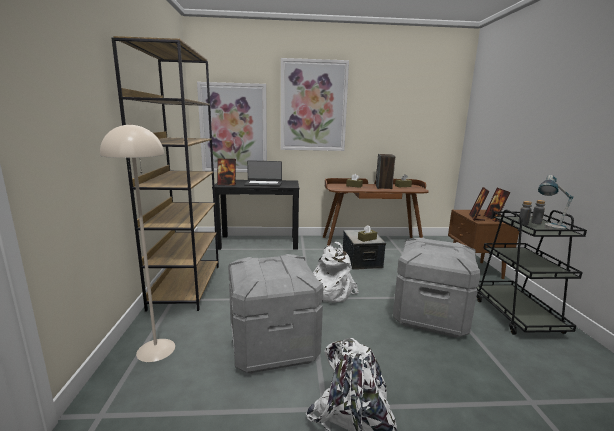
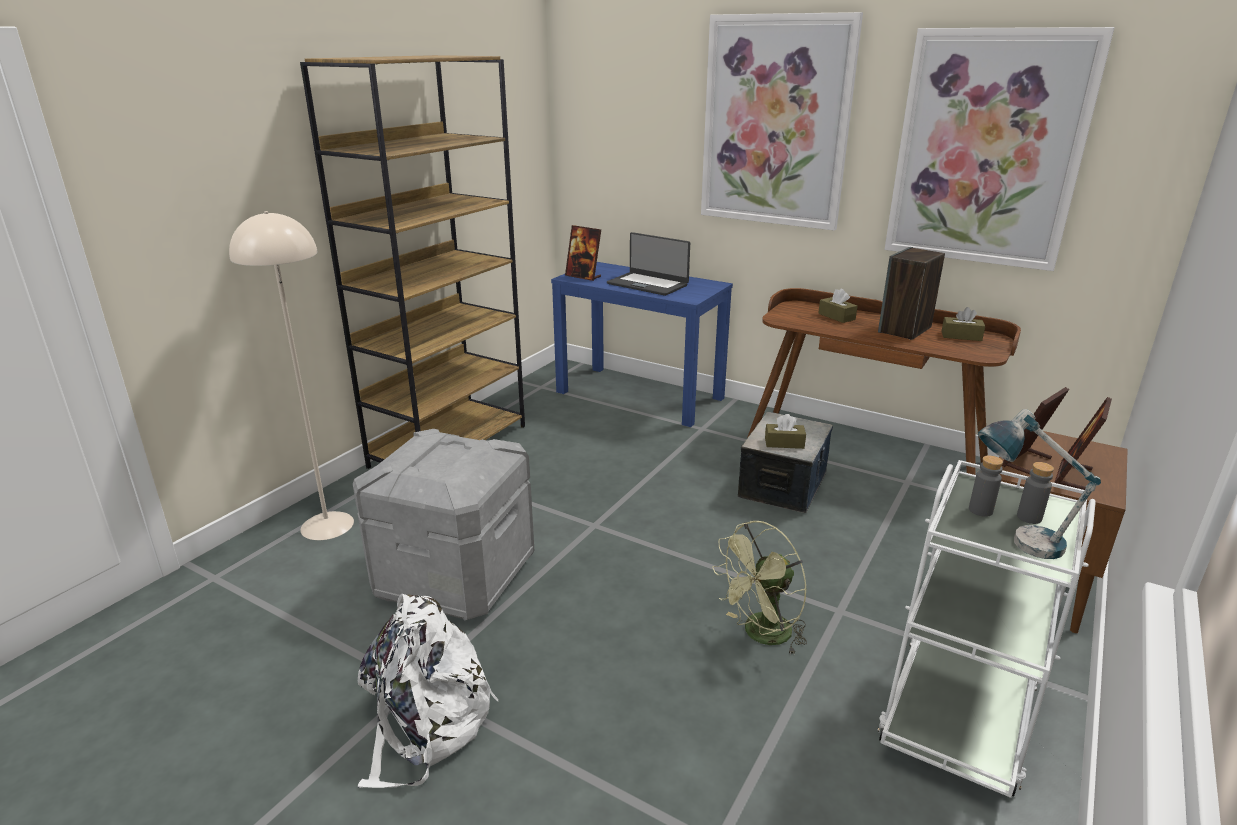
camera: 35 degrees right, 10 degrees up
(233, 128) = (621, 164): picture -> picture (987, 150)
(259, 242) = (640, 395): black console table -> blue console table
(329, 291) = (639, 524): white backpack -> none
(430, 316) = (761, 635): grey storage box -> green fan
(516, 315) = (958, 712): black cart -> white cart

